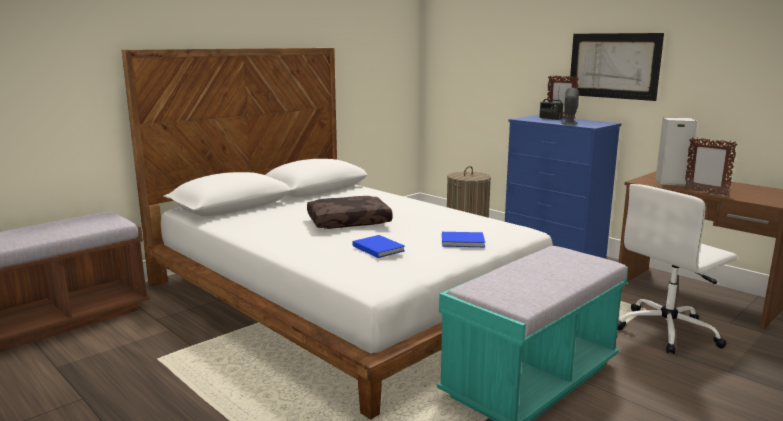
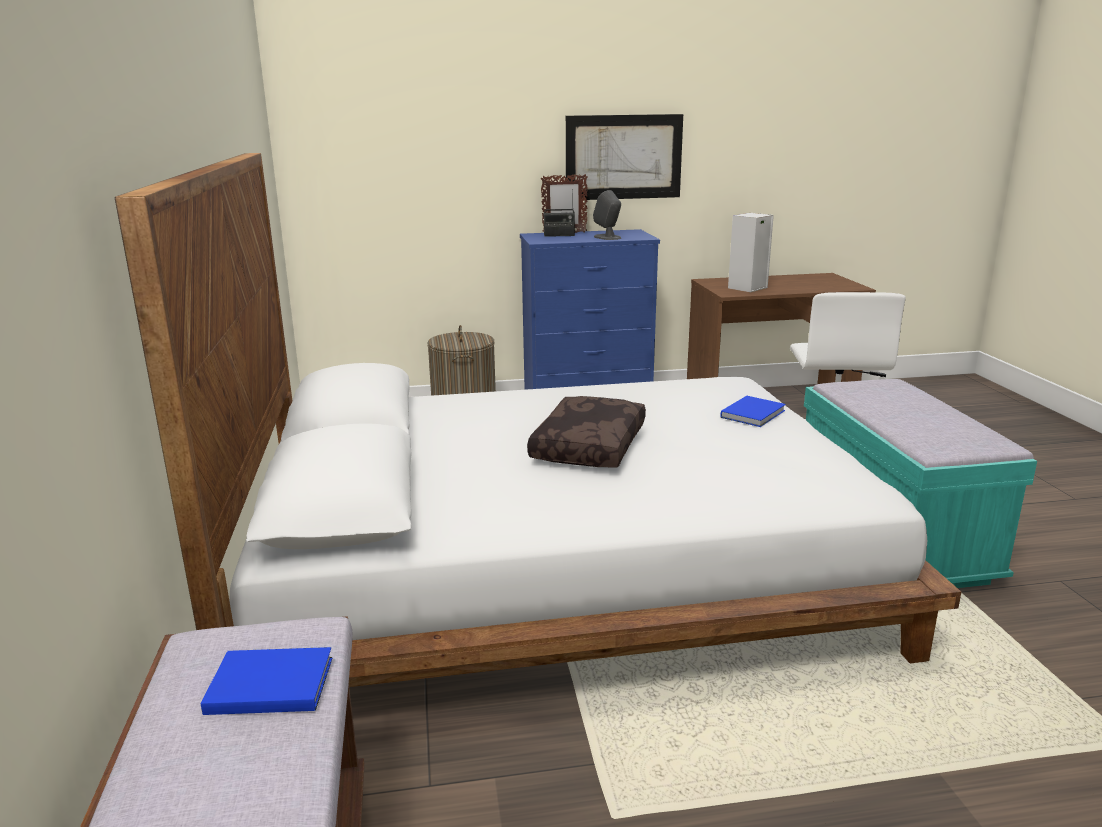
camera: 55 degrees left, 5 degrees up
(378, 248) = (746, 456): blue book -> blue book (267, 684)
(705, 192) = (798, 290): picture frame -> none

